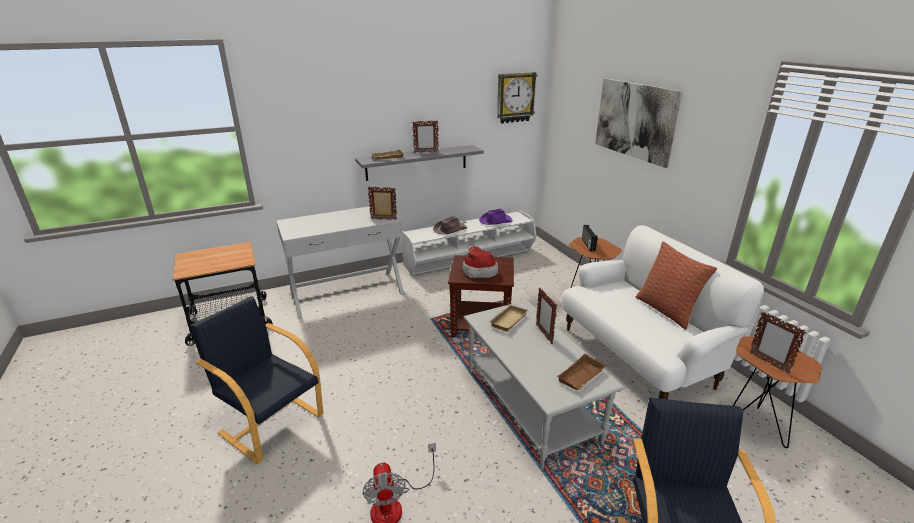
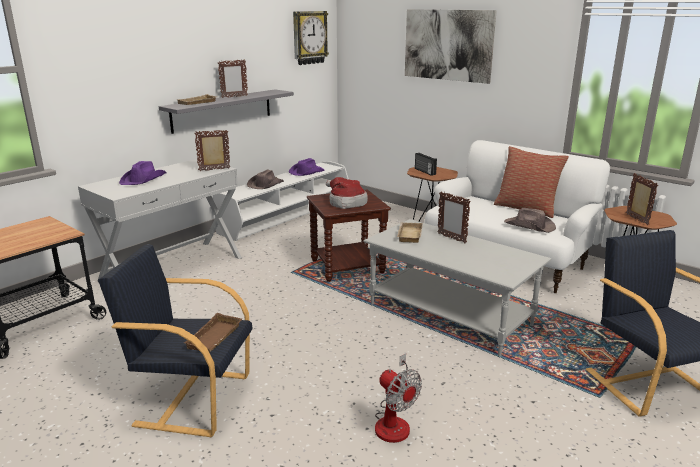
camera: 25 degrees left, 5 degrees down
(324, 221) = (144, 179): none -> purple hat
(582, 377) = (513, 258): brown tray -> brown tray (215, 338)
(649, 335) = (530, 226): none -> brown hat
(768, 362) = (636, 220): picture frame -> picture frame turned 135 degrees counterclockwise

